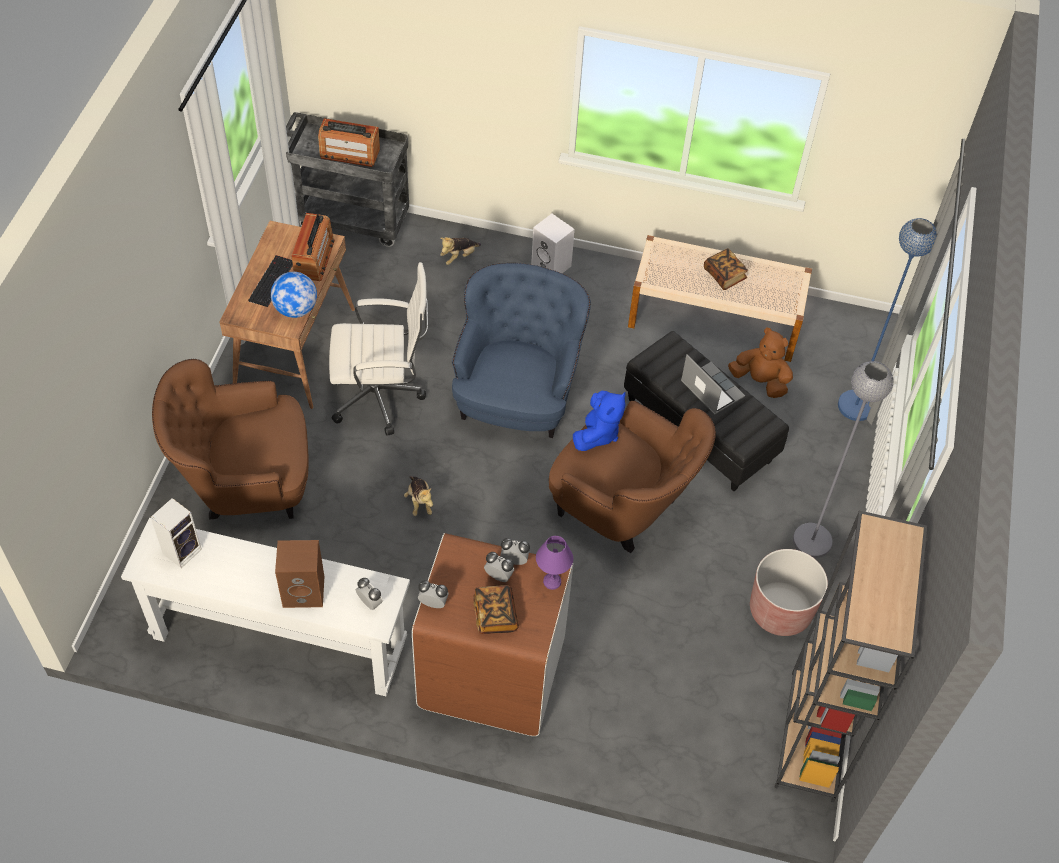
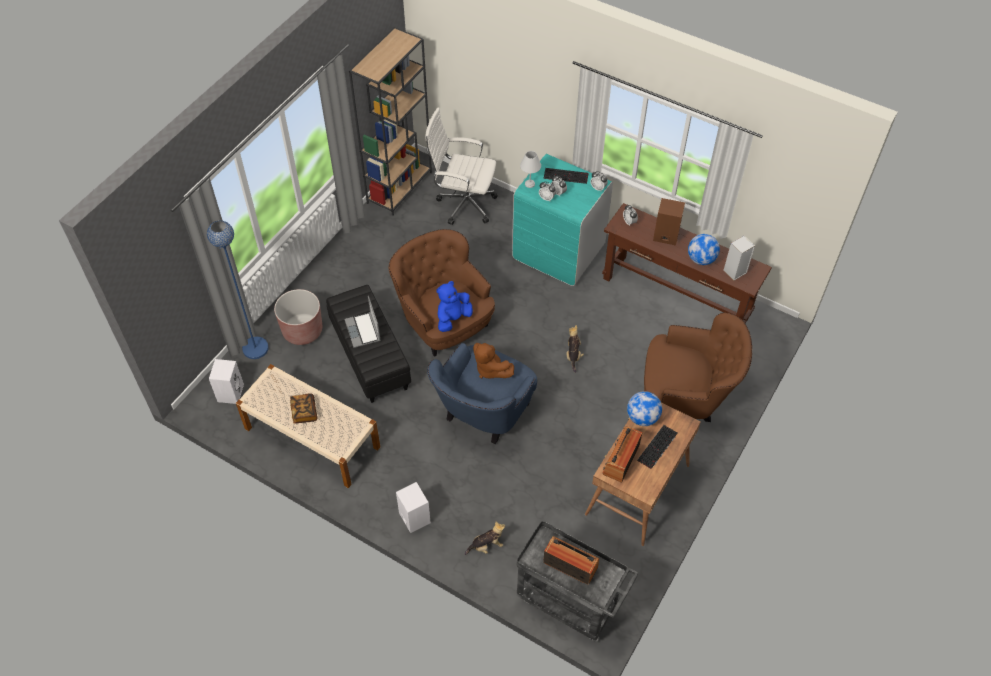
camera: 160 degrees left, 0 degrees up
(239, 560) = (701, 259): none -> globe
(279, 639) = (676, 296): white console table -> brown console table
(381, 398) = (581, 434): white office chair -> white office chair (463, 204)
(491, 675) = (559, 251): brown dresser -> turquoise dresser
(495, 615) = (566, 175): book -> keyboard
(552, 580) = (529, 184): purple table lamp -> white table lamp
(760, 381) = (308, 381): brown plush toy -> brown plush toy (490, 369)
(780, 611) = (381, 245): brown planter -> brown planter (302, 331)
(812, 541) = (339, 275): grey floor lamp -> none
(847, 346) = (230, 392): none -> white speaker

